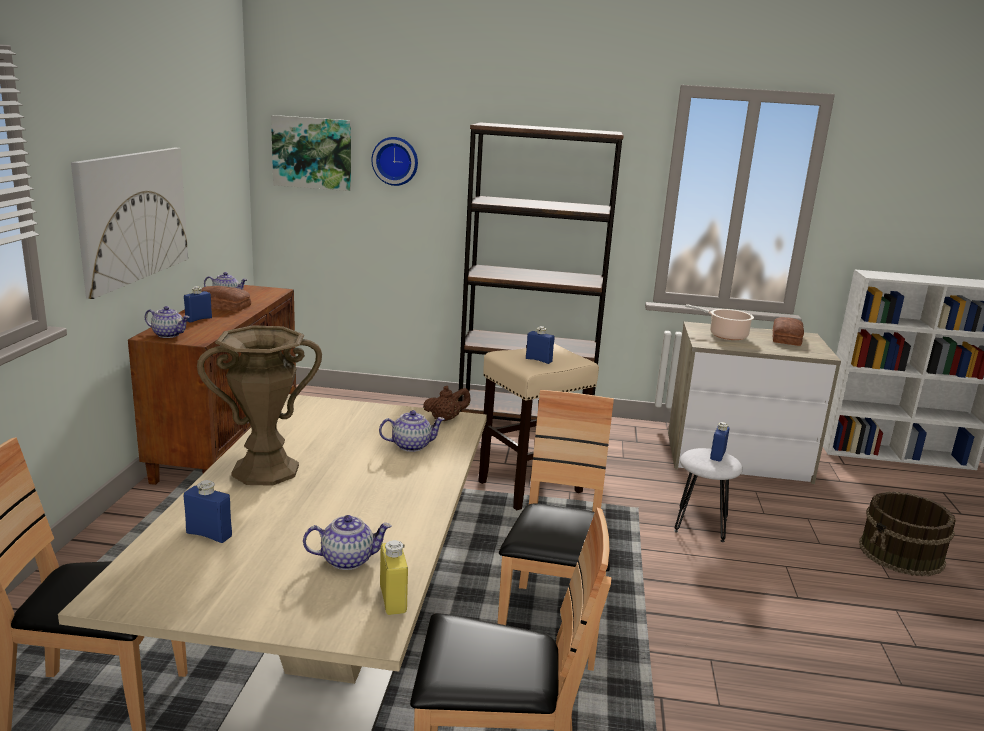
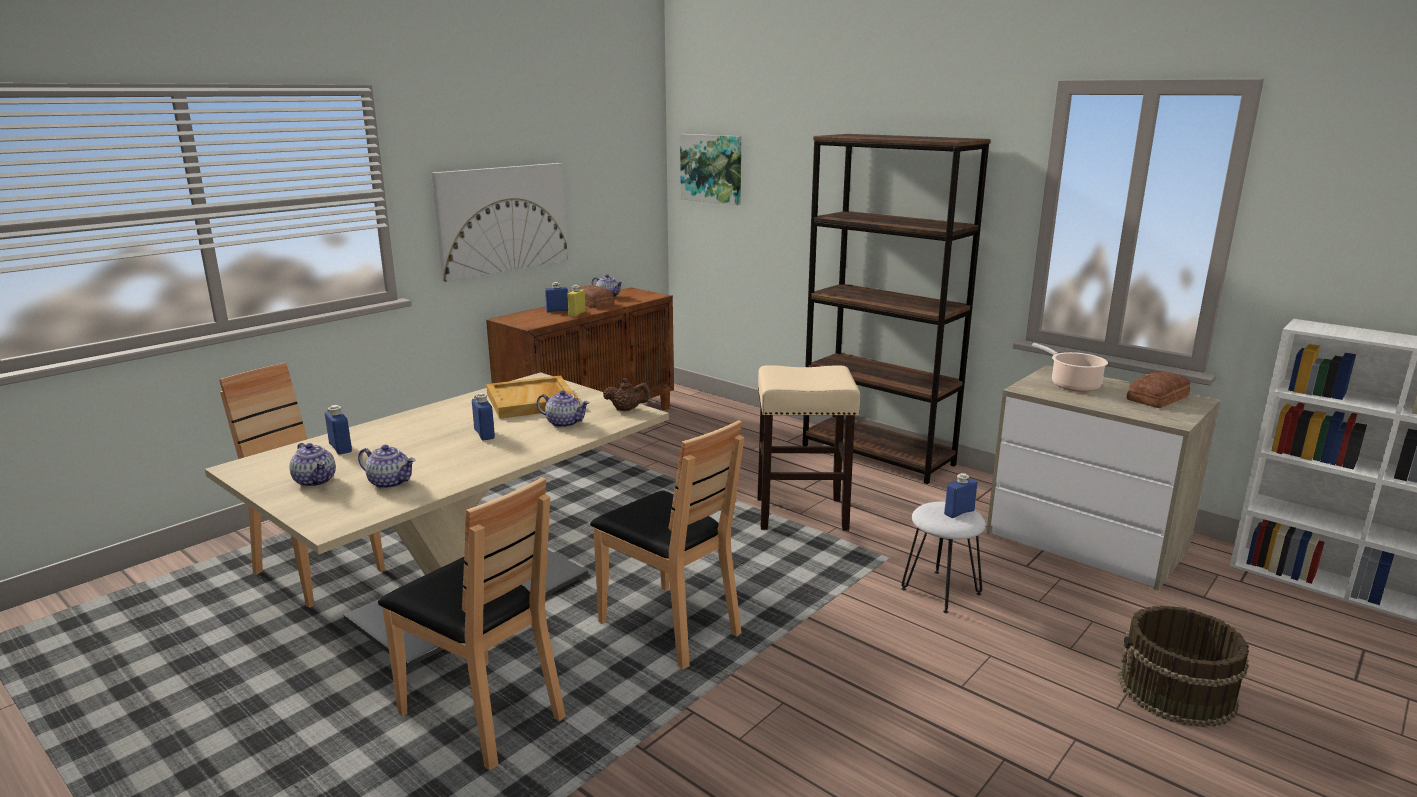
camera: 35 degrees right, 0 degrees up
(169, 335) = (517, 319): teapot -> teapot (316, 481)
(265, 470) = (437, 419): brown vase -> none
(336, 428) = (532, 401): none -> beige tray
(393, 599) = (374, 512): yellow bottle -> yellow bottle (577, 314)
(395, 161) = (777, 175): wall clock -> none
(538, 360) = (800, 378): blue bottle -> blue bottle (484, 434)
(550, 626) = (669, 626): brown chair -> brown chair turned 90 degrees clockwise

